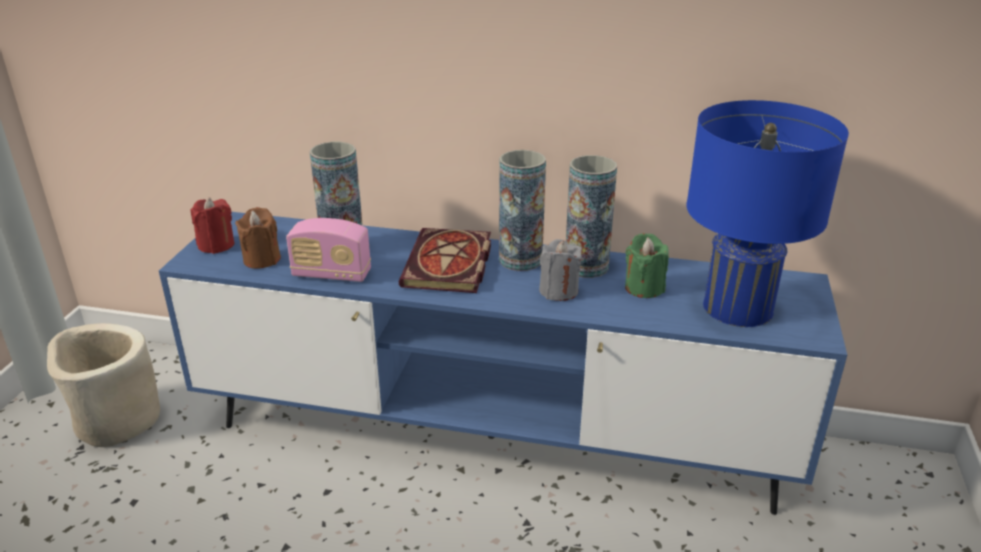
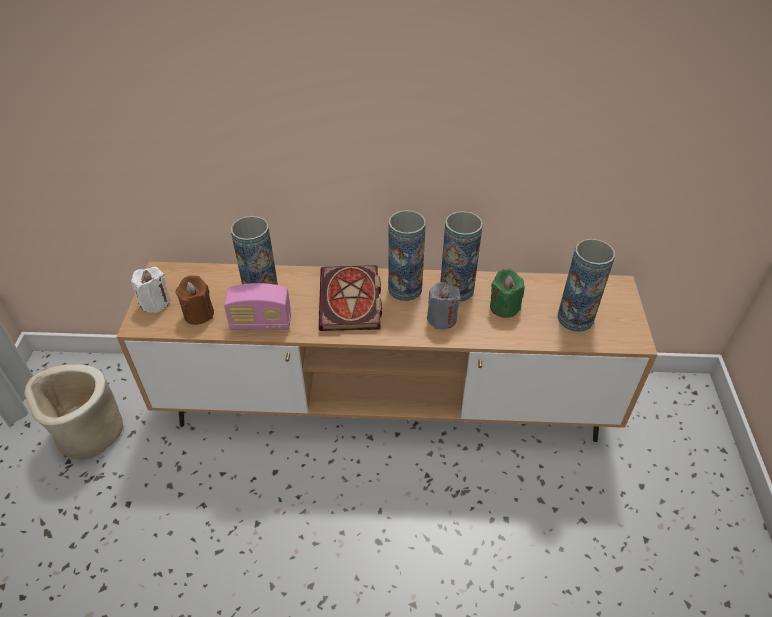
camera: 10 degrees left, 15 degrees up
(216, 245) = (155, 302): red candle -> white candle
(491, 437) = (386, 405): blue tv stand -> brown tv stand
(737, 307) = (575, 318): blue table lamp -> vase

